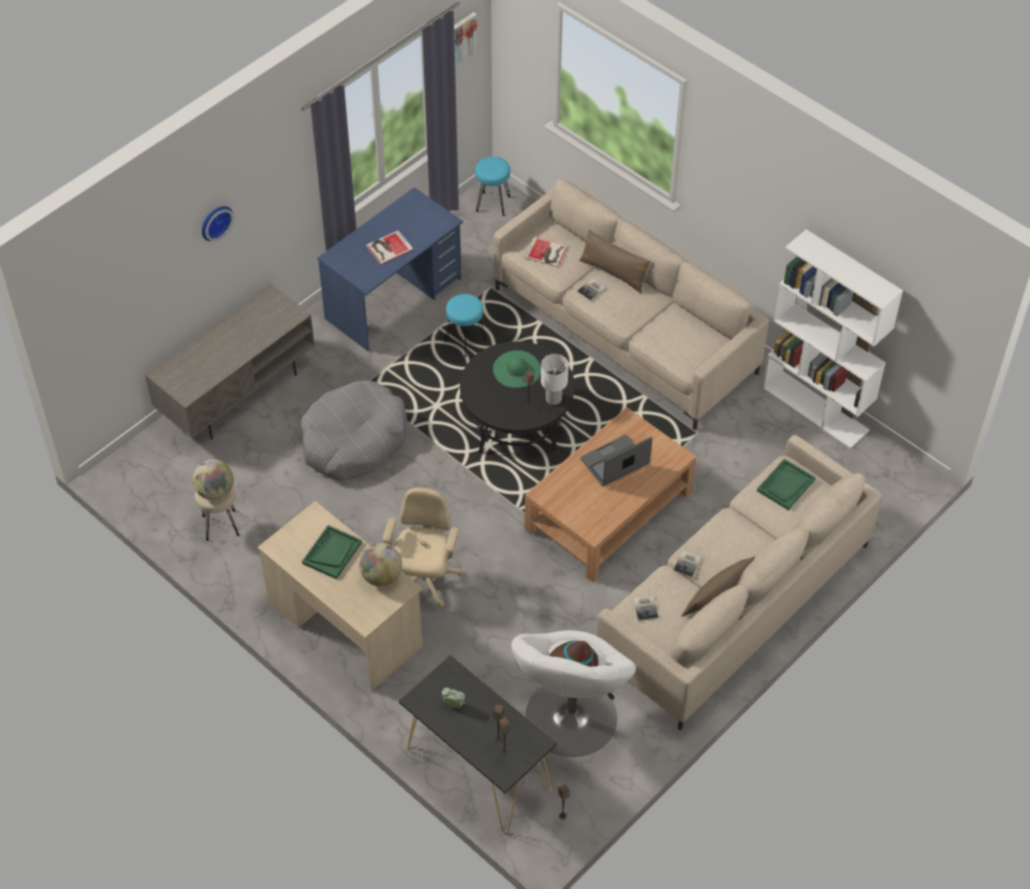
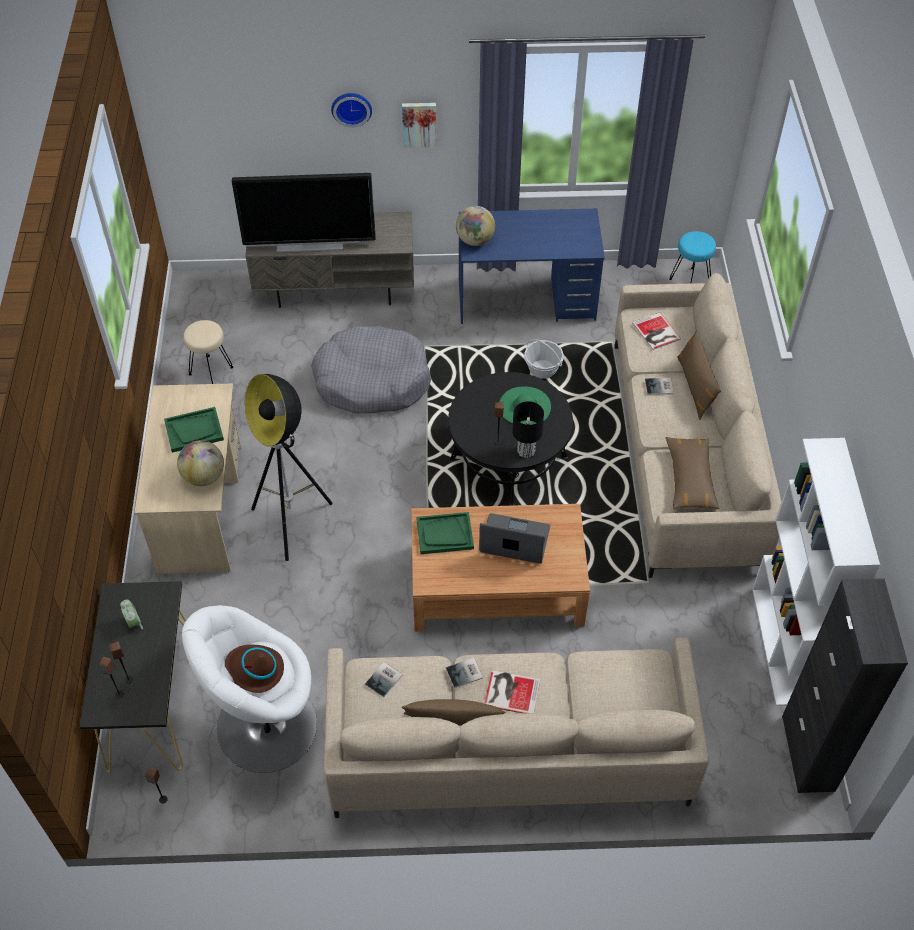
camera: 45 degrees right, 0 degrees up
(215, 491) = (202, 333): globe -> globe (475, 240)
(224, 362) = (310, 244): none -> television
(388, 247) = (520, 239): book -> book (511, 691)
(423, 580) = (293, 523): beige office chair -> floor lamp
(463, 37) = (711, 86): picture -> picture (419, 124)
(465, 342) = (542, 369): turquoise stool -> basket
(554, 399) = (526, 451): white table lamp -> black table lamp
(679, 337) = (690, 479): none -> brown pillow
(786, 485) = (634, 679): green tray -> green tray (444, 534)
(895, 462) = (808, 753): none -> black cabinet

